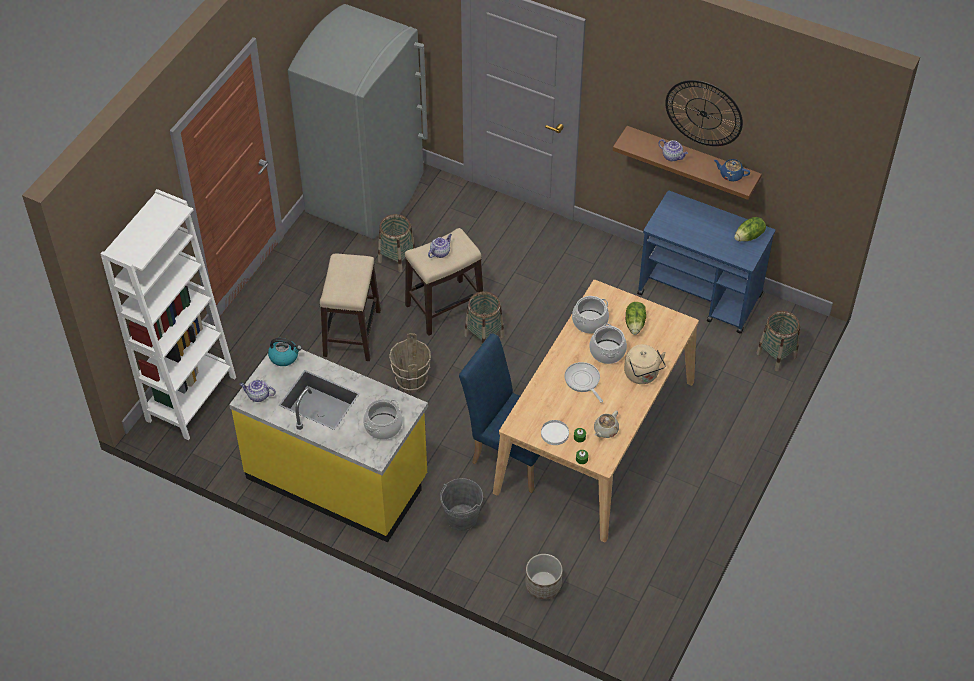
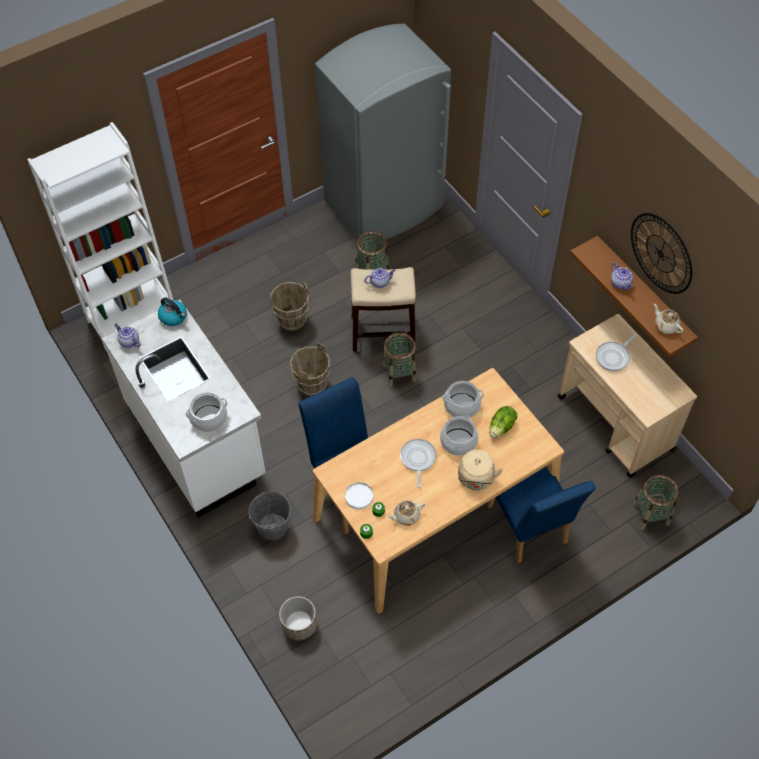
camera: 30 degrees right, 5 degrees up
(337, 478) = (197, 440): yellow counter -> white counter
(352, 334) = (292, 321): stool -> brown bucket
(686, 414) = (529, 530): none -> blue chair
(688, 226) = (614, 357): none -> frying pan
(700, 295) = (616, 424): blue cart -> beige cart
(731, 175) = (666, 325): blue teapot -> beige teapot
(749, 237) = (666, 392): lettuce -> none

